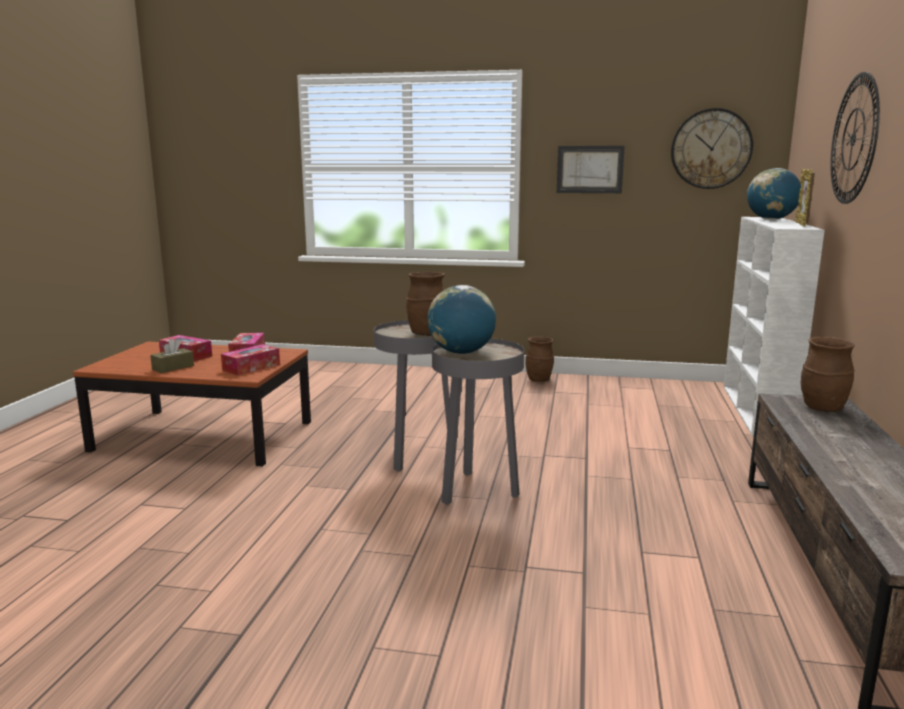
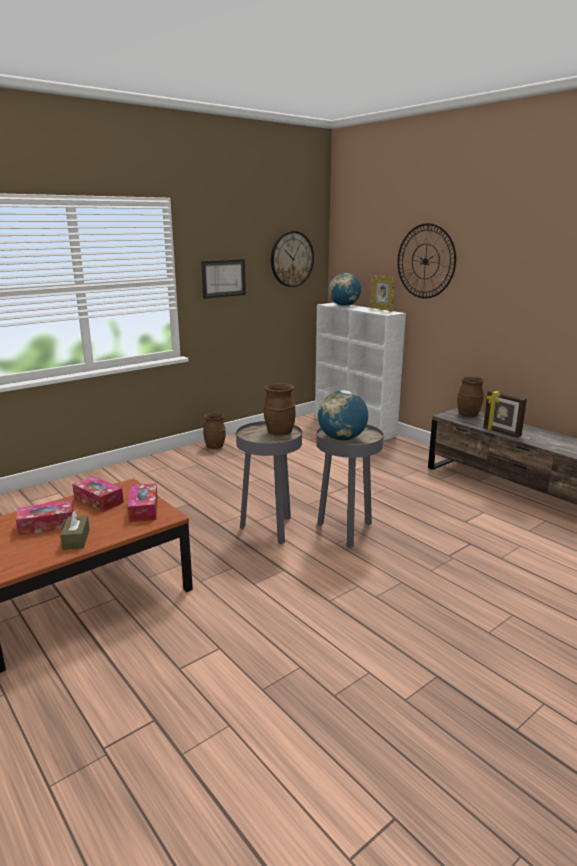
camera: 50 degrees left, 5 degrees up
(809, 439) = (501, 432): none -> picture frame

